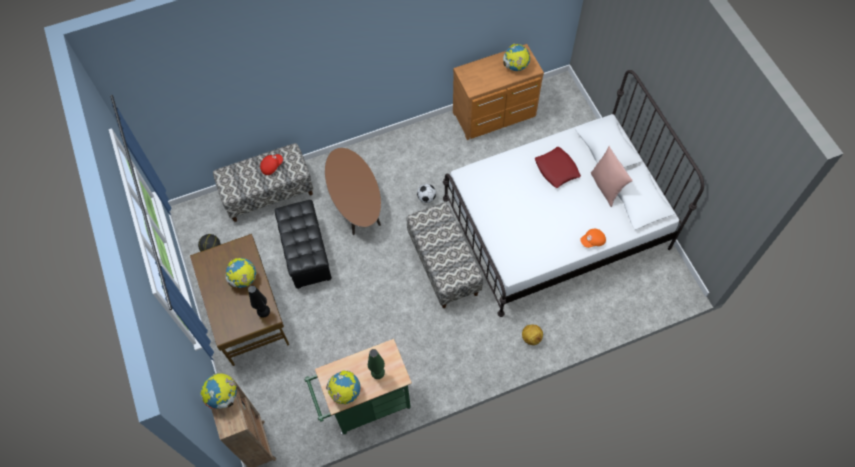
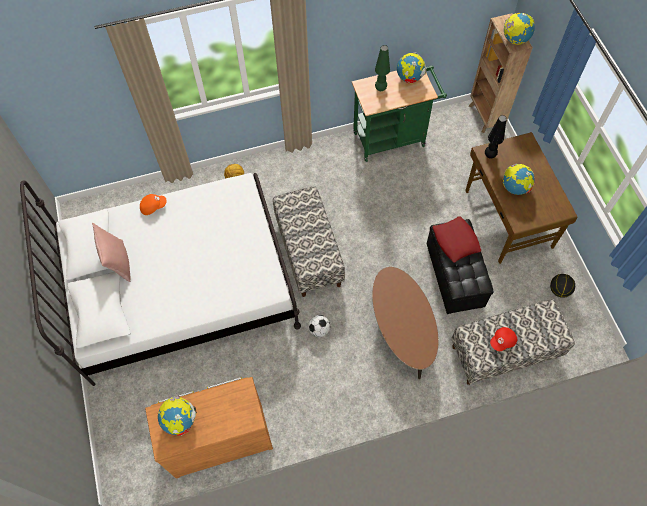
camera: 175 degrees left, 0 degrees up
(557, 169) = (167, 288): red pillow -> red pillow (455, 241)

